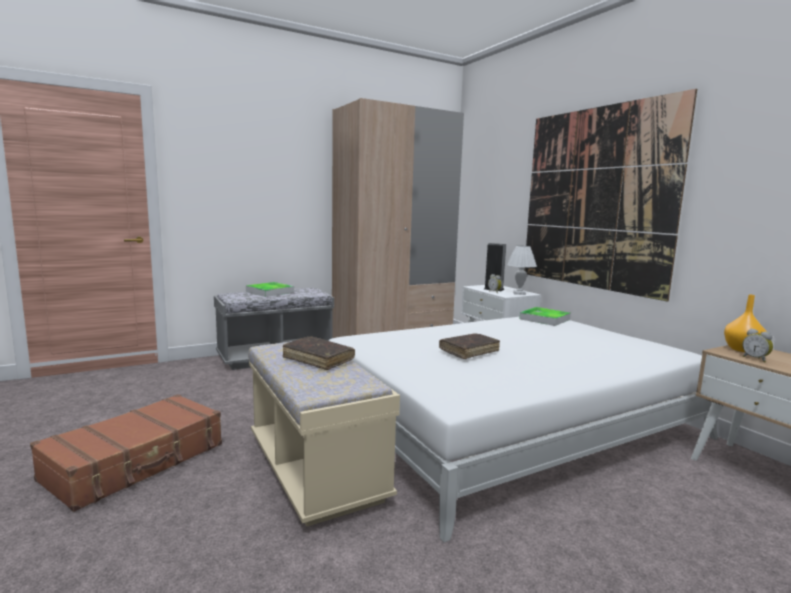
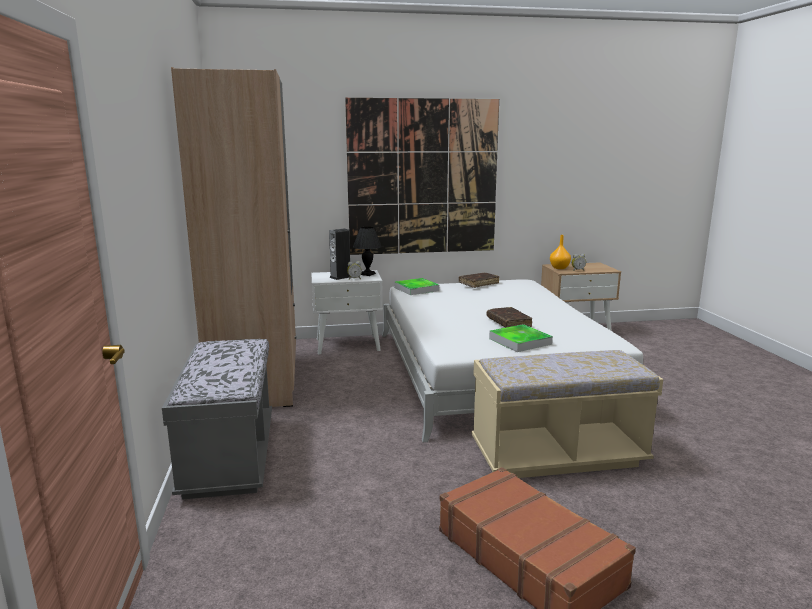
camera: 70 degrees left, 5 degrees up
(270, 292) = (220, 365): tray -> tray (520, 341)
(318, 359) = (559, 361): brown book -> brown book (478, 283)
(519, 293) = (367, 274): white table lamp -> black table lamp

